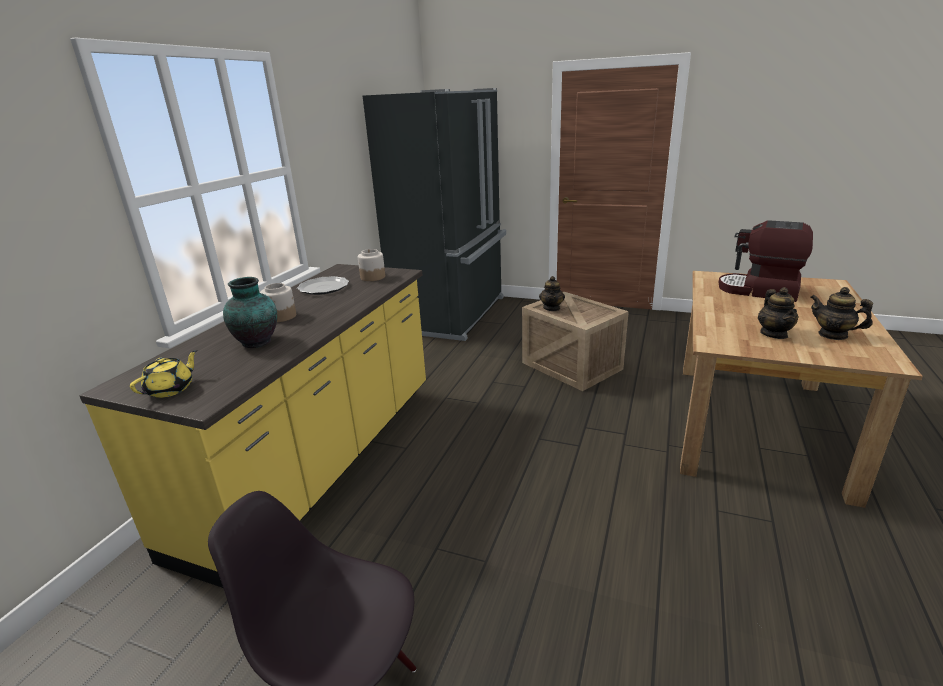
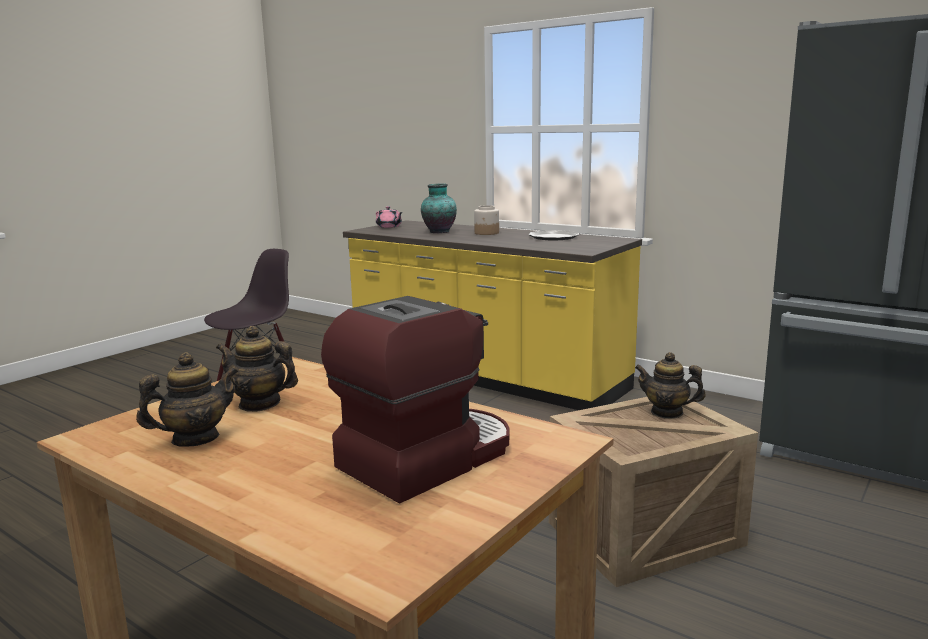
camera: 105 degrees right, 10 degrees down
(171, 389) = (389, 226): yellow teapot -> pink teapot
(372, 277) = (575, 245): jar -> none

